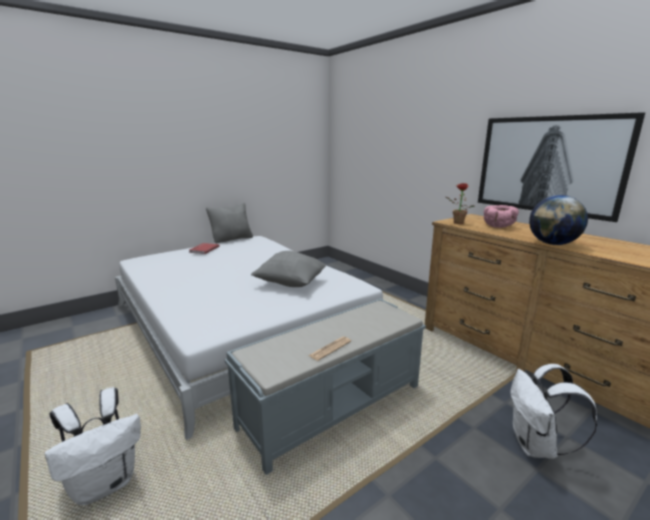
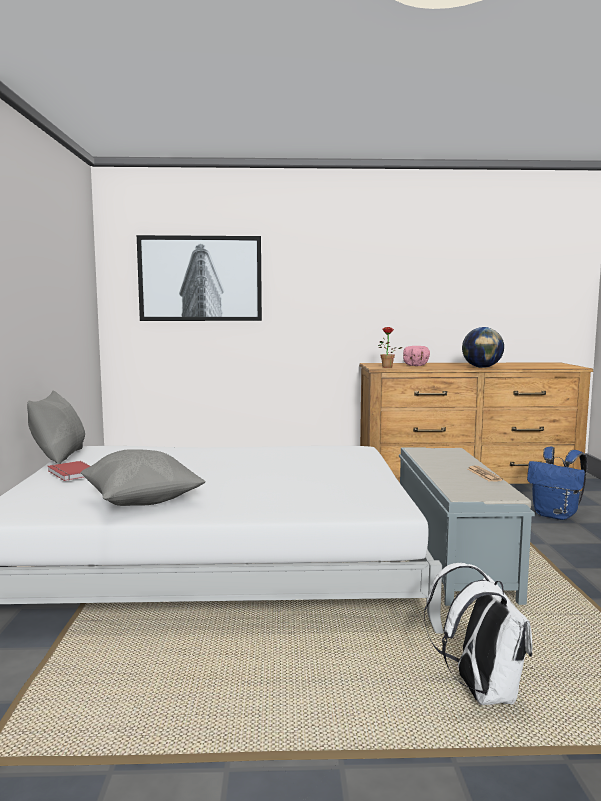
camera: 55 degrees left, 10 degrees down
(290, 283) = (303, 463): grey pillow -> grey pillow (141, 502)
(536, 446) = (556, 515): white backpack -> blue backpack
(548, 165) = (425, 308): picture -> picture (200, 278)

